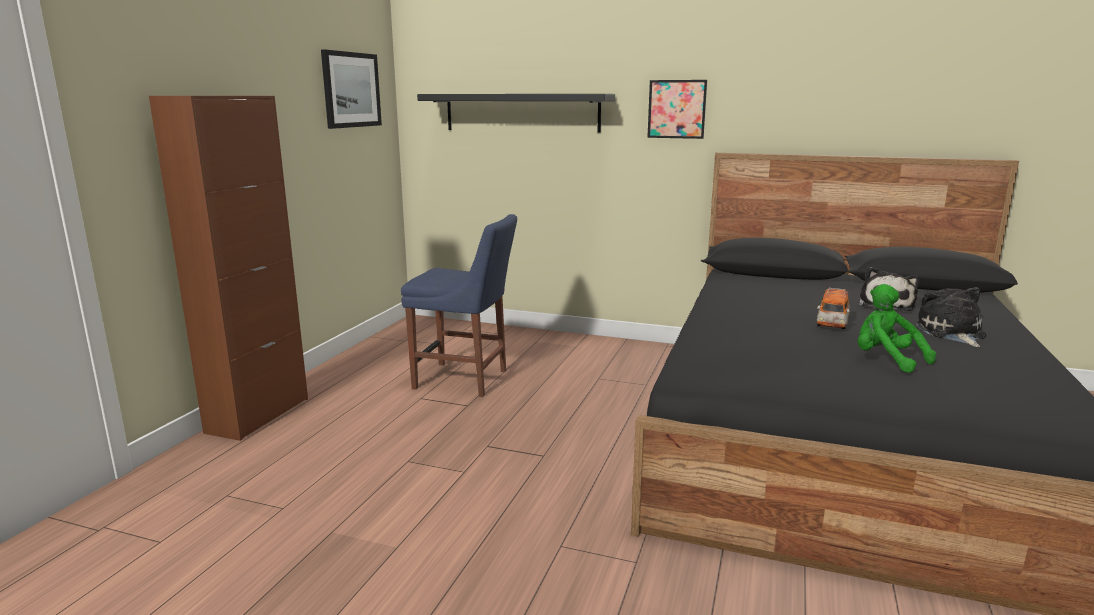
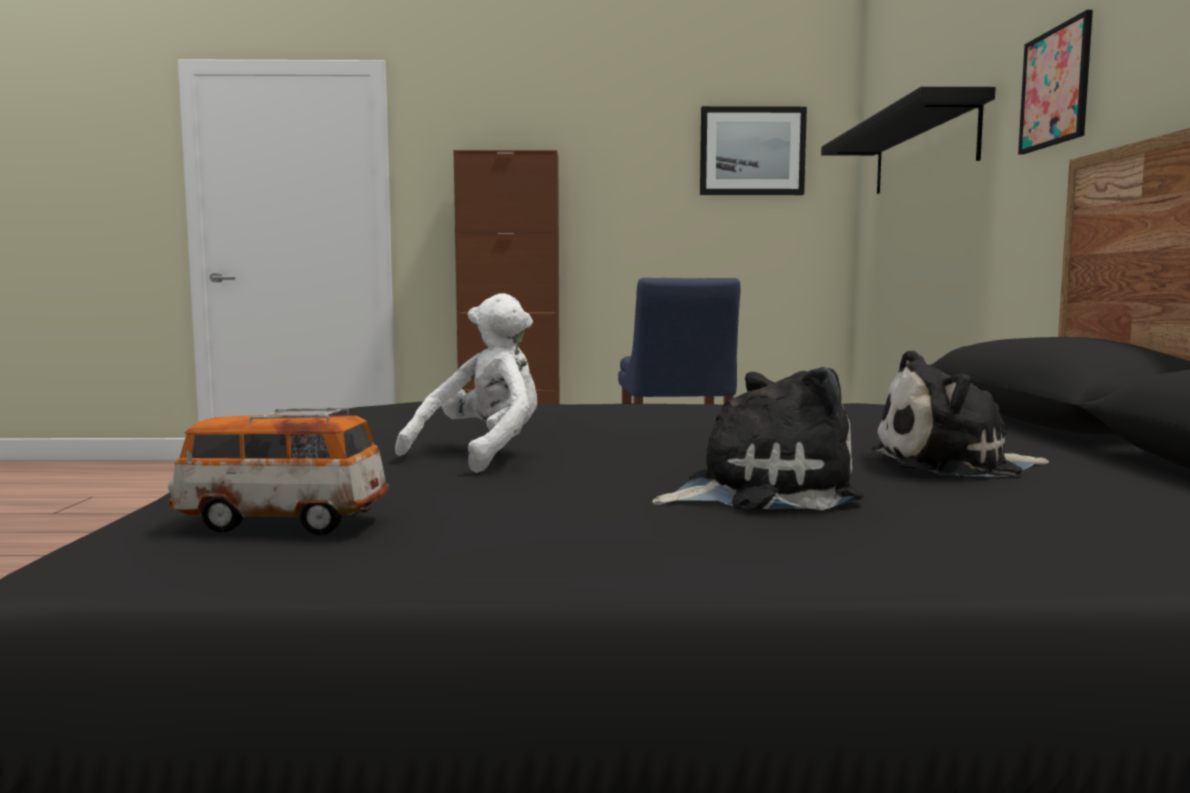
camera: 70 degrees right, 10 degrees down
(832, 324) = (673, 431): toy car -> toy car (282, 522)
(886, 360) = (484, 454): green plush toy -> white plush toy

